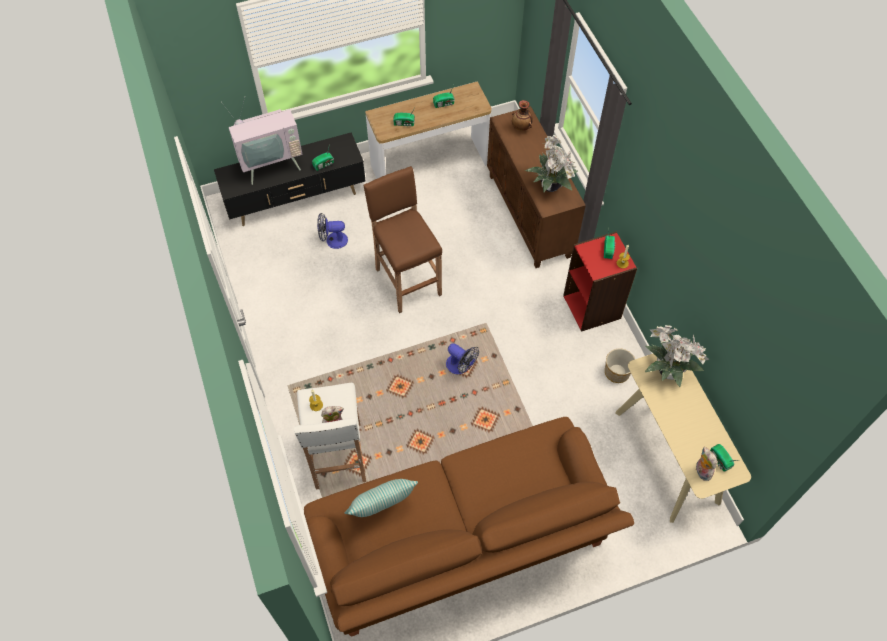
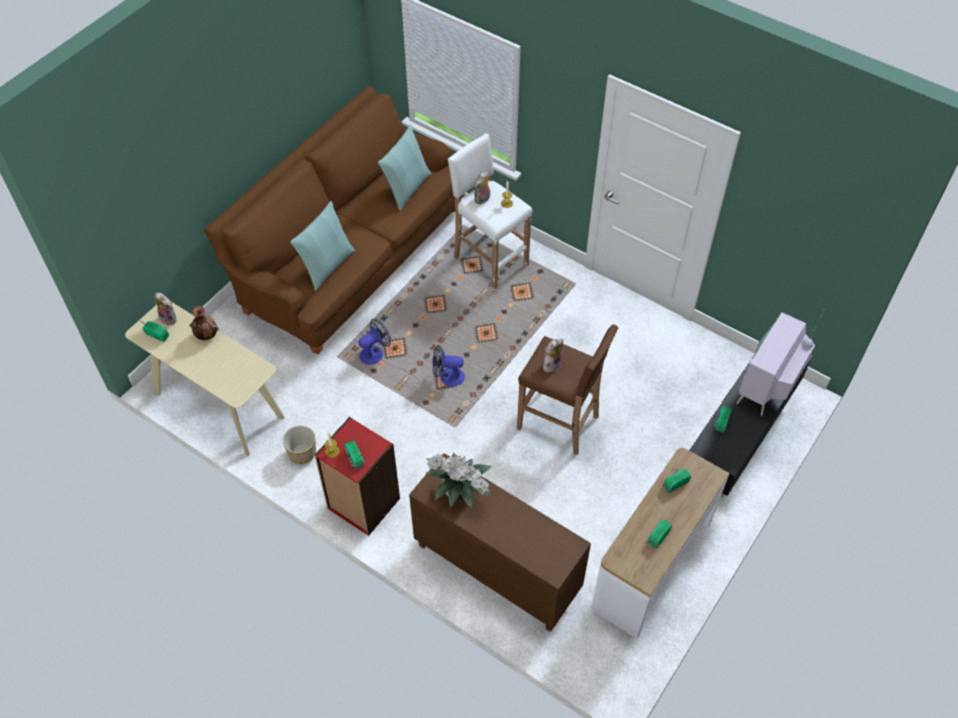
camera: 145 degrees right, 5 degrees down
(332, 240) = (663, 419): fan -> fan (375, 352)
(411, 240) = (551, 364): none -> plush toy
(519, 461) = (327, 265): none -> pillow
(521, 127) = (545, 551): vase -> vase (206, 335)
(666, 370) = (237, 381): potted plant -> none

